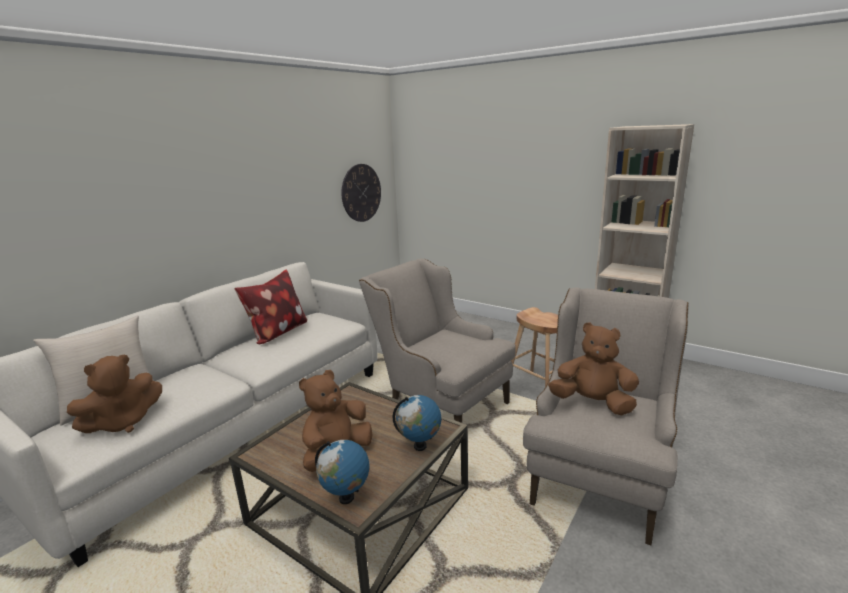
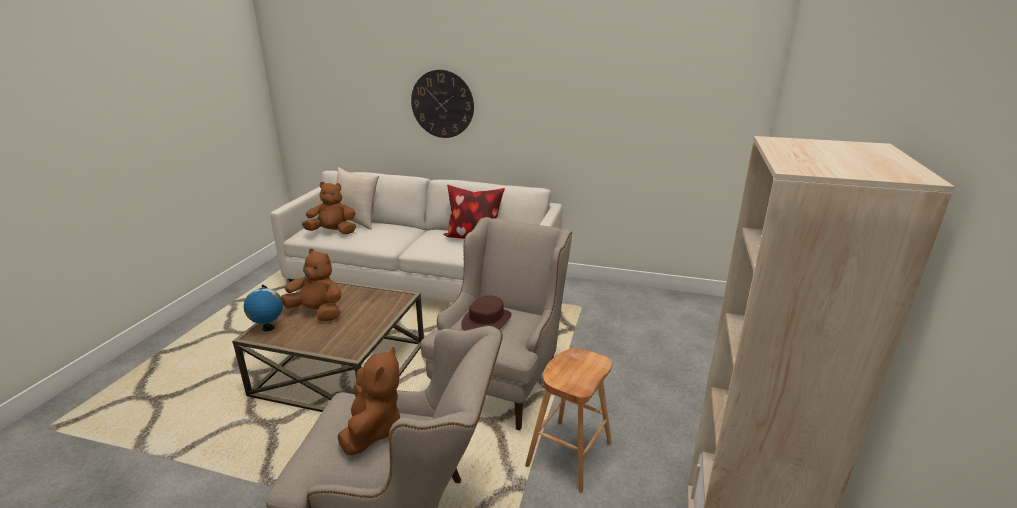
camera: 70 degrees right, 5 degrees up
(123, 422) = (333, 232): brown plush toy -> brown plush toy turned 150 degrees clockwise
(361, 193) = (688, 140): wall clock -> wall clock (442, 104)
(420, 446) = (325, 345): globe -> none
(452, 344) = (486, 322): none -> brown hat

